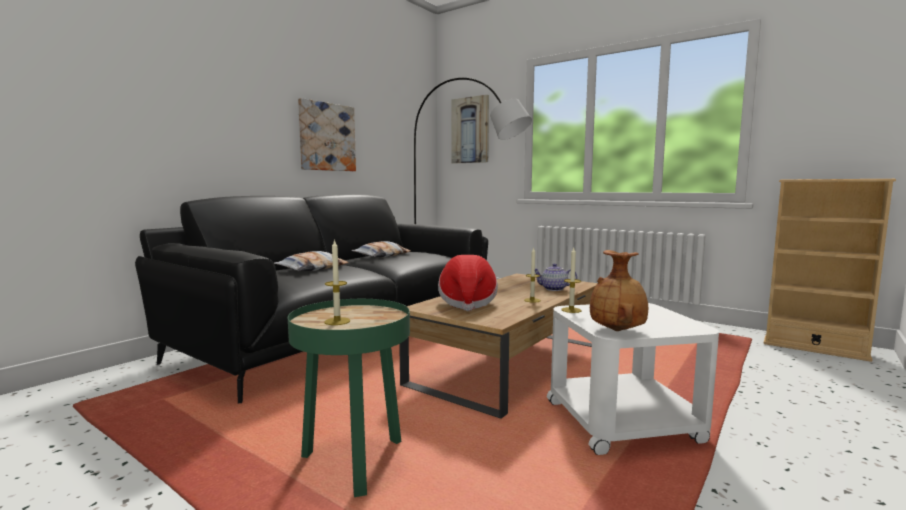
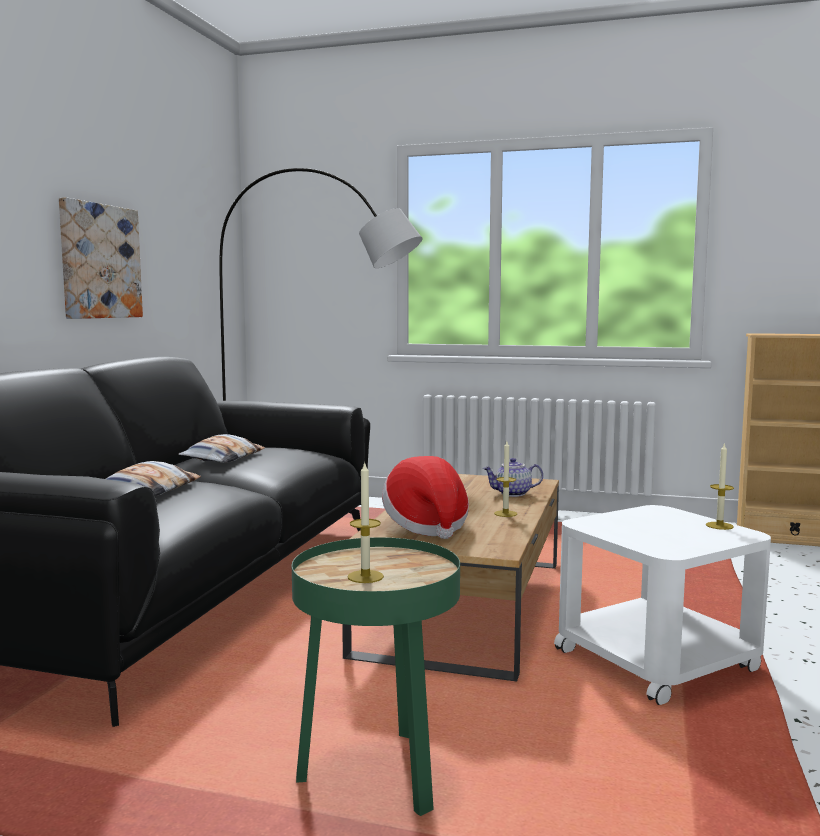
camera: 20 degrees left, 0 degrees up
(470, 130) = (304, 246): picture -> none
(571, 310) = (587, 525): candle -> candle (719, 526)
(618, 330) = (671, 547): brown vase -> none

